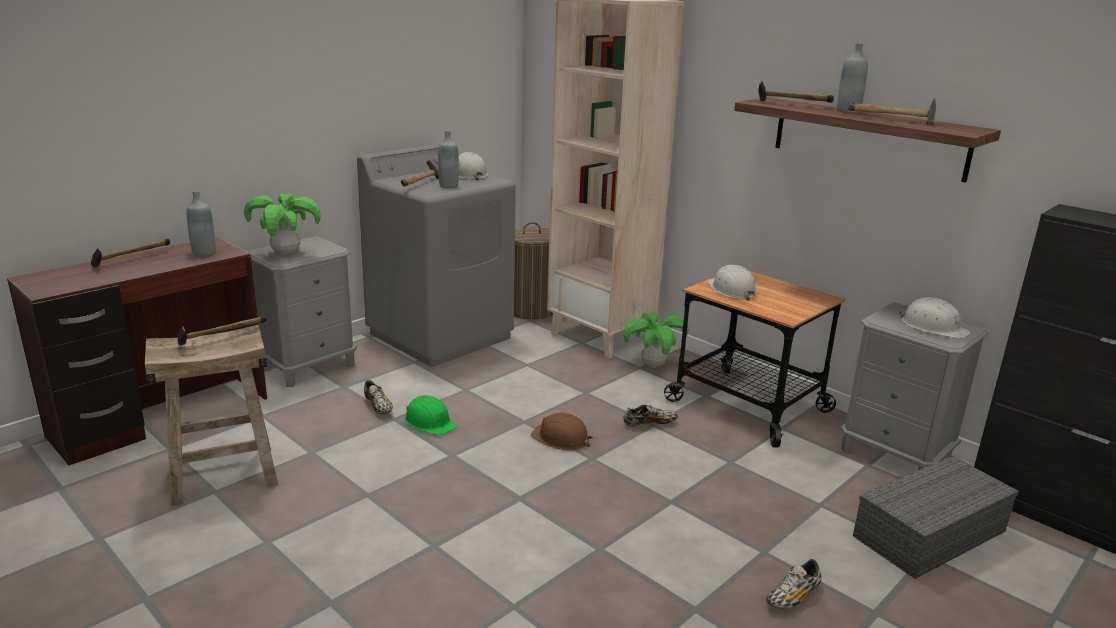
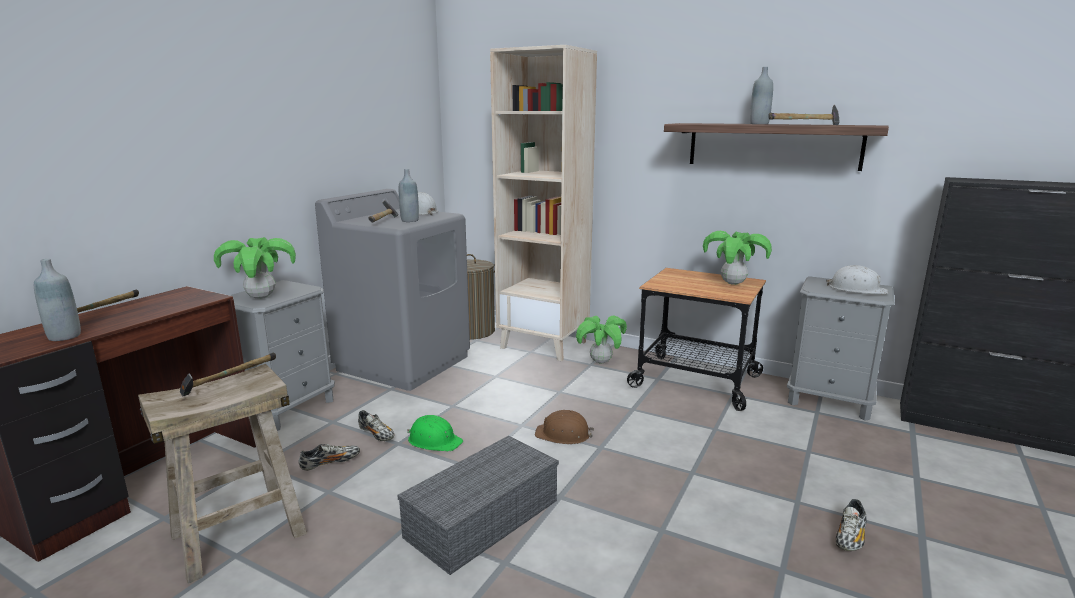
camera: 15 degrees left, 5 degrees down
(204, 253) = (180, 300): grey bottle -> grey bottle (64, 336)
(649, 423) = (629, 408): shoe -> shoe (330, 463)
(731, 290) = (678, 283): white hard hat -> none
(791, 104) = (708, 123): hammer -> none
(798, 298) = (733, 283): none -> potted plant
(929, 532) = (902, 457): grey storage box -> grey storage box (483, 516)

